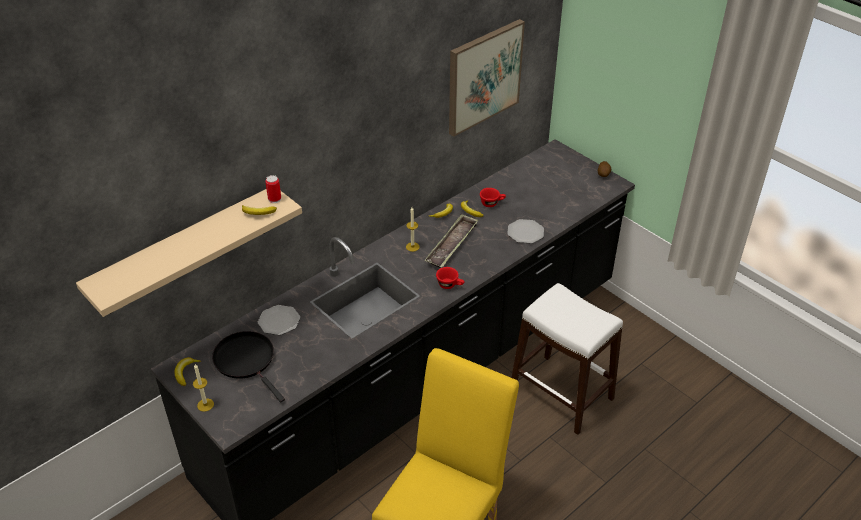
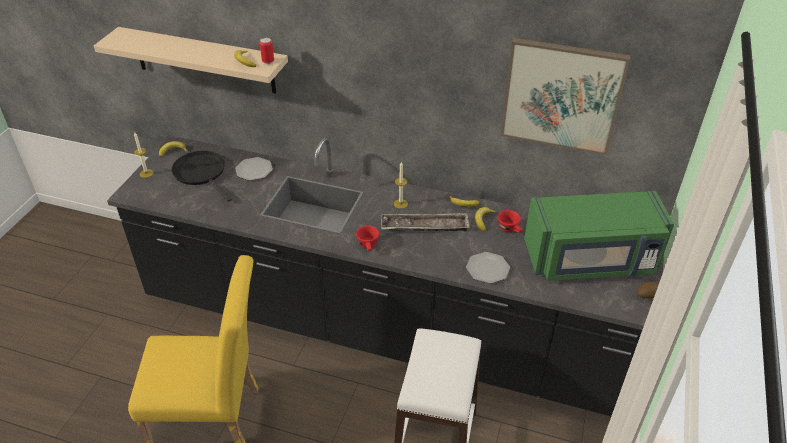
camera: 60 degrees right, 0 degrees up
(247, 361) = (201, 173): black frying pan -> black frying pan turned 60 degrees counterclockwise
(554, 181) = (591, 260): none -> green microwave

